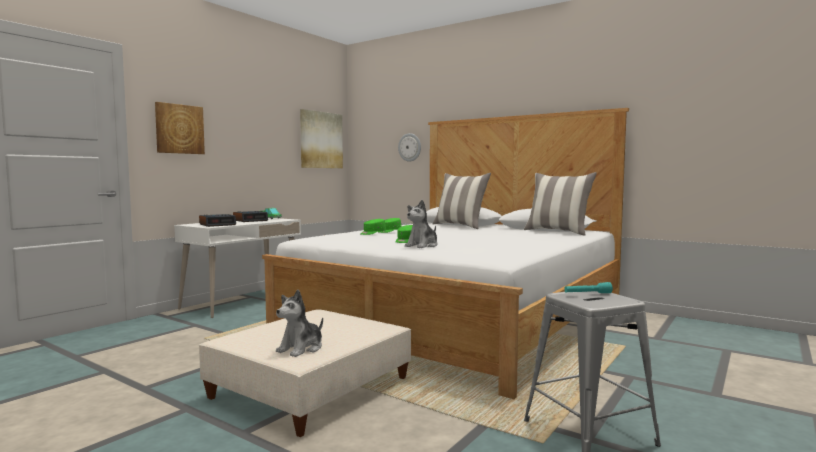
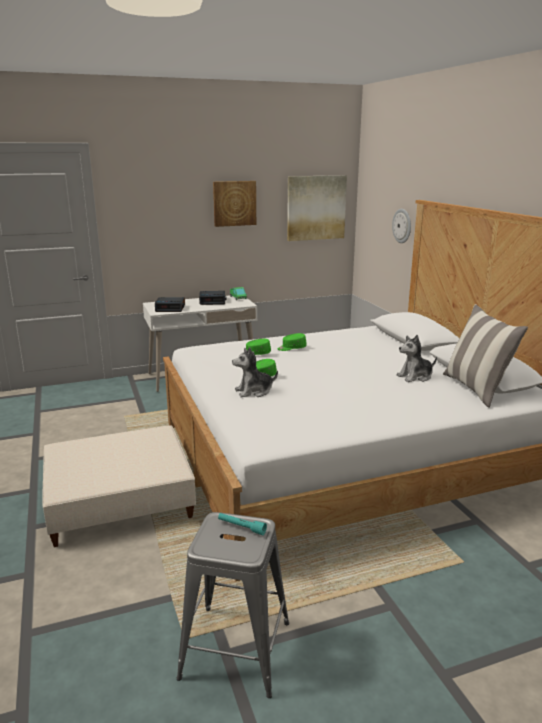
camera: 35 degrees right, 15 degrees up
(179, 129) = (146, 214): picture -> picture (234, 203)
(301, 348) = (84, 476): plush toy -> plush toy (415, 377)
(460, 226) = (397, 346): pillow -> none

